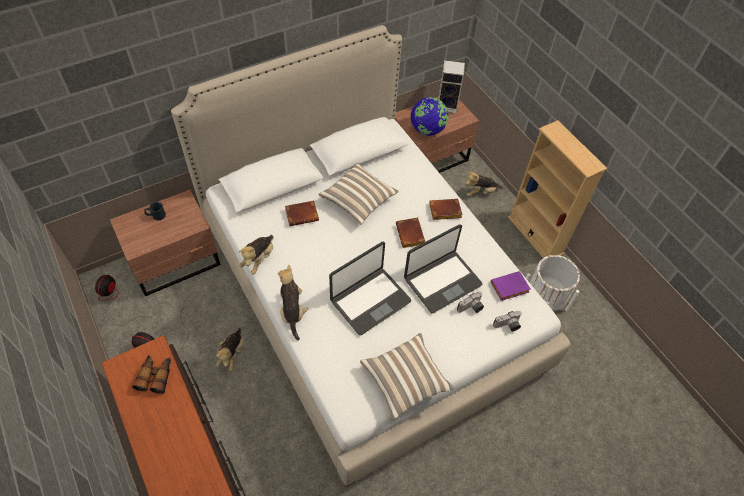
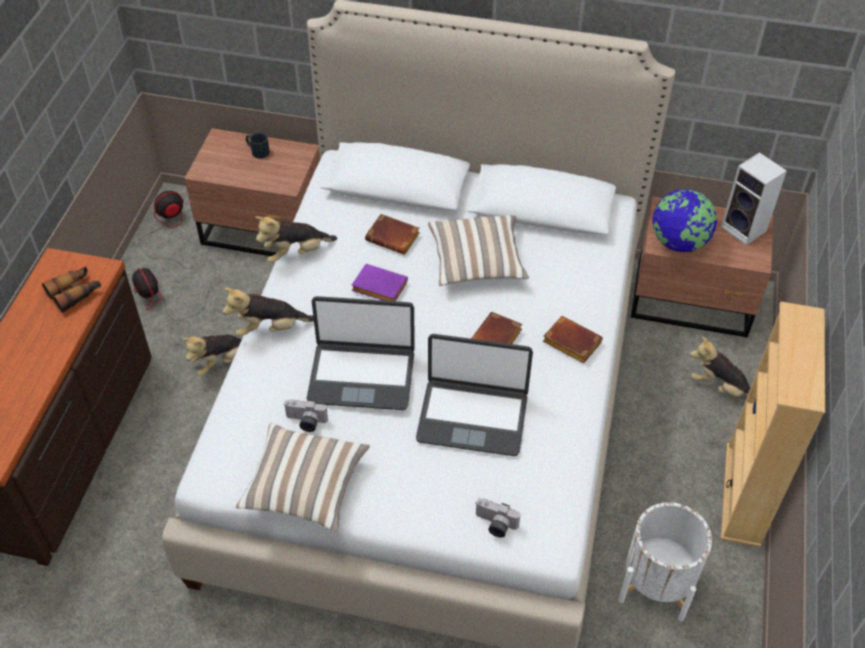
camera: 45 degrees right, 5 degrees down
(292, 311) = (270, 328): plush toy -> plush toy turned 135 degrees counterclockwise
(471, 308) = (473, 472): camera -> camera (305, 422)
(509, 289) = (549, 486): purple book -> purple book (377, 288)

